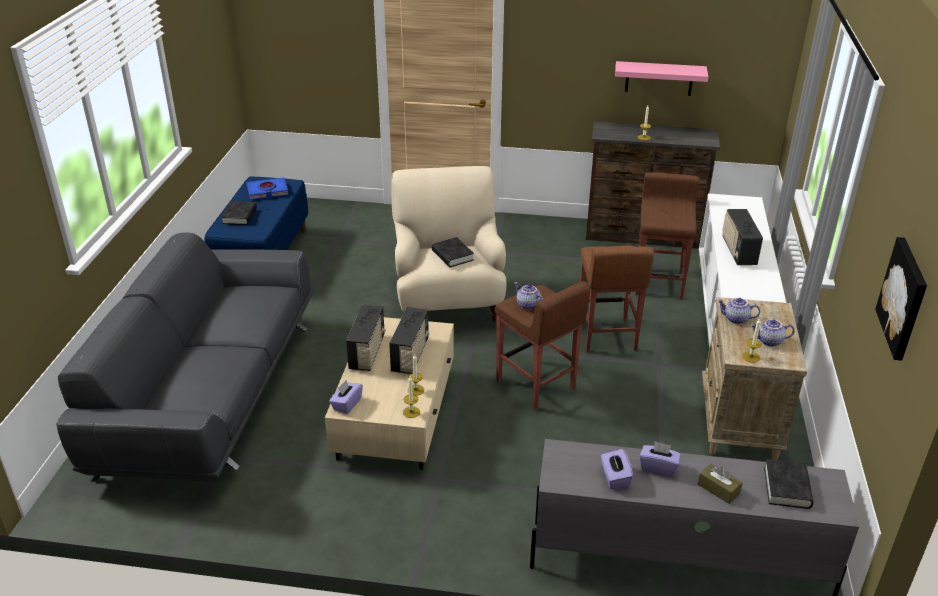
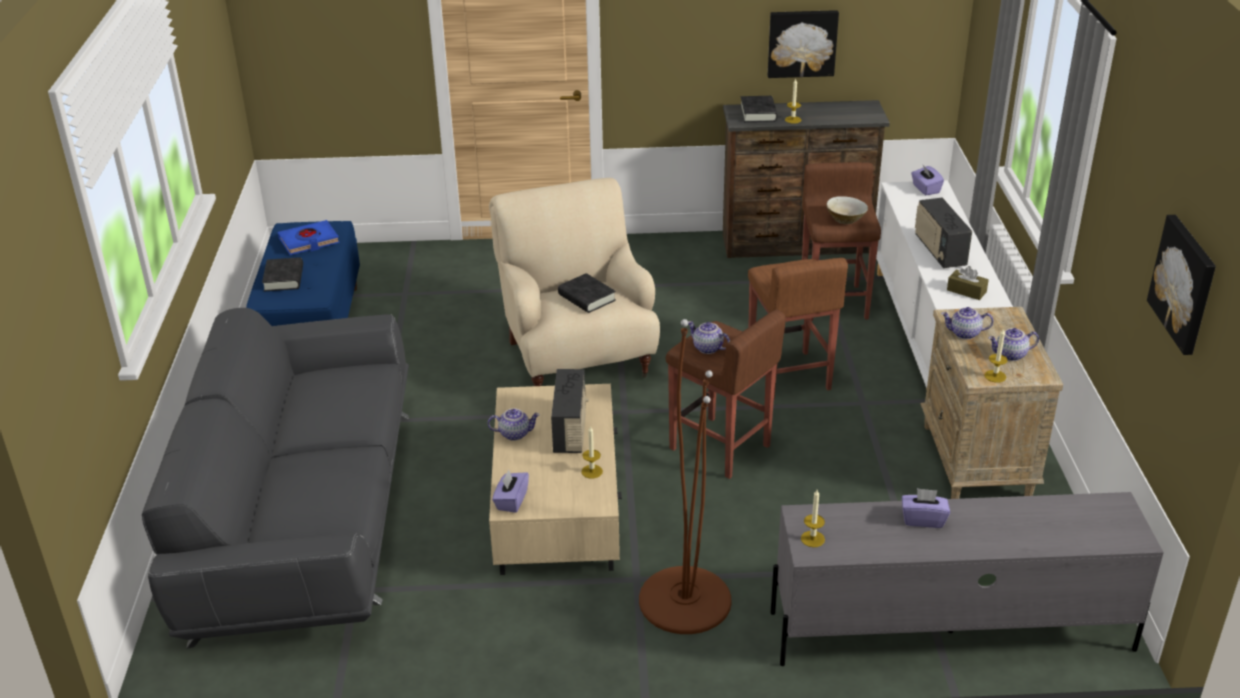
camera: 10 degrees left, 0 degrees up
(367, 352) = (515, 433): radio -> teapot
(411, 412) = (596, 499): candle -> candle (812, 539)
(470, 502) = (685, 600): none -> brown floor lamp
(614, 478) = (877, 538): purple tissue box -> purple tissue box (925, 189)
(659, 78) = (802, 43): pink shelf -> picture
(670, 219) = (846, 220): none -> beige bowl
(718, 489) = (998, 534): brown tissue box -> brown tissue box (966, 291)
(787, 488) = (1073, 521): black book -> black book (758, 113)

